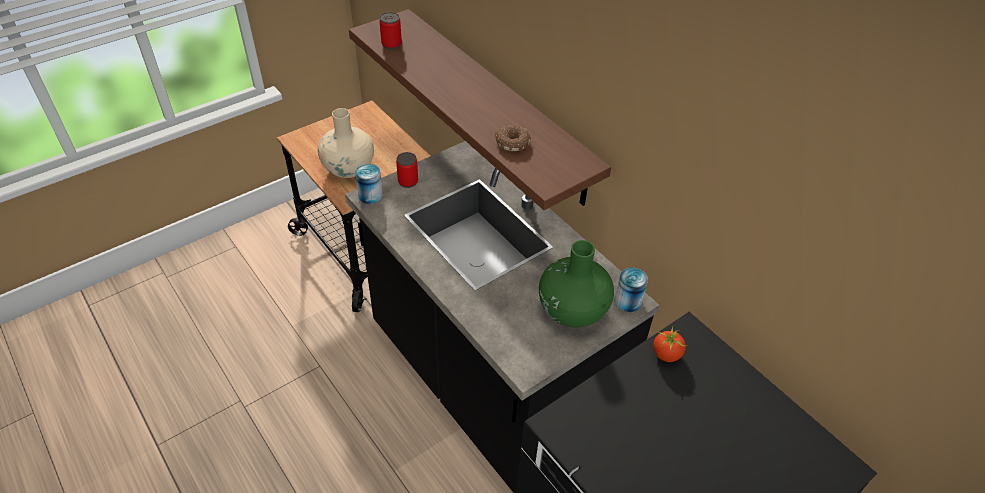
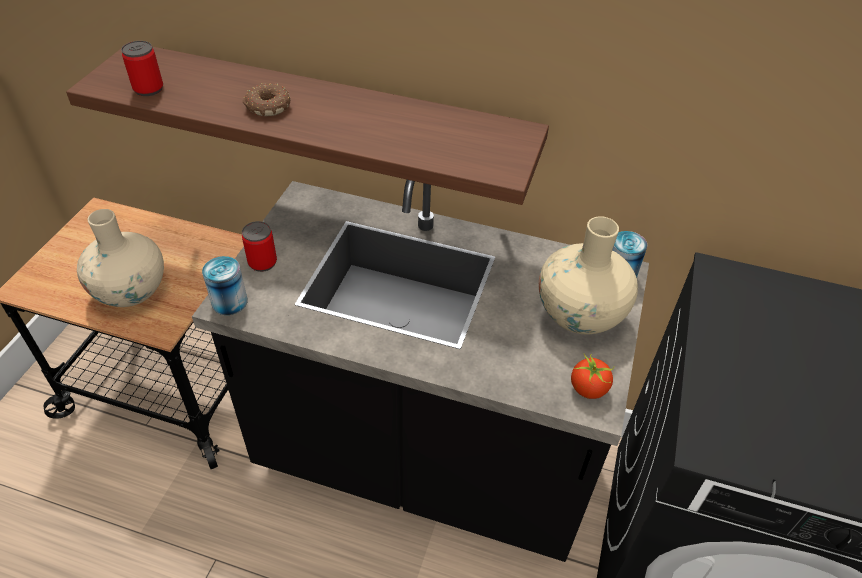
camera: 35 degrees left, 0 degrees up
(512, 142) = (419, 143): donut -> donut (267, 106)
(572, 311) = (580, 314): green vase -> beige vase
(666, 354) = (722, 306): tomato -> tomato (588, 389)

